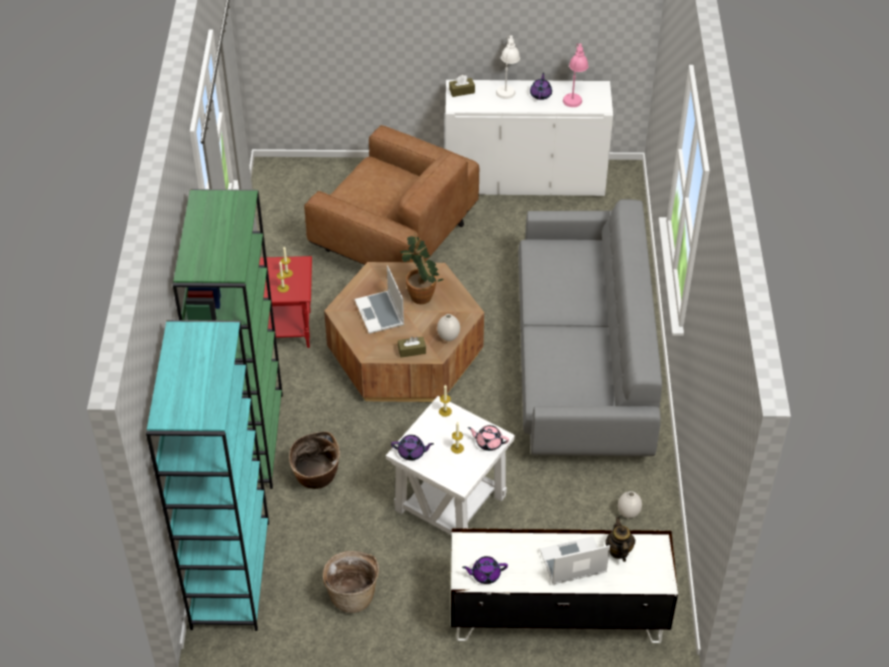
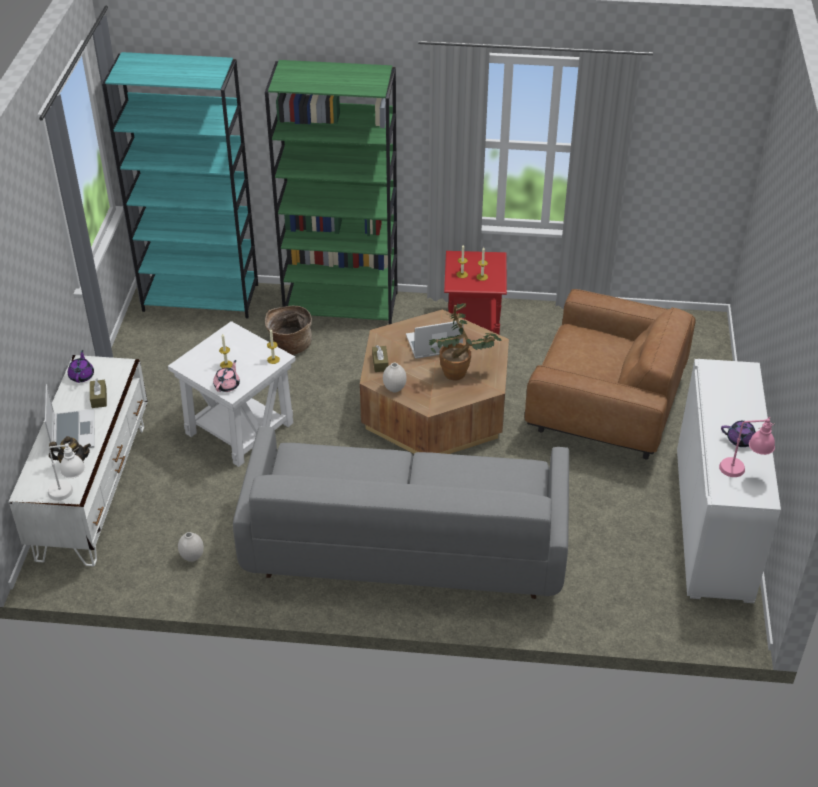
camera: 95 degrees right, 5 degrees down
(352, 594) = (159, 363): basket -> none
(394, 237) = (605, 408): brown armchair -> brown armchair turned 105 degrees counterclockwise
(412, 452) = (229, 336): purple teapot -> none
(462, 91) = (738, 373): brown tissue box -> brown tissue box (99, 398)
(507, 87) = (751, 412): white table lamp -> white table lamp (70, 494)

